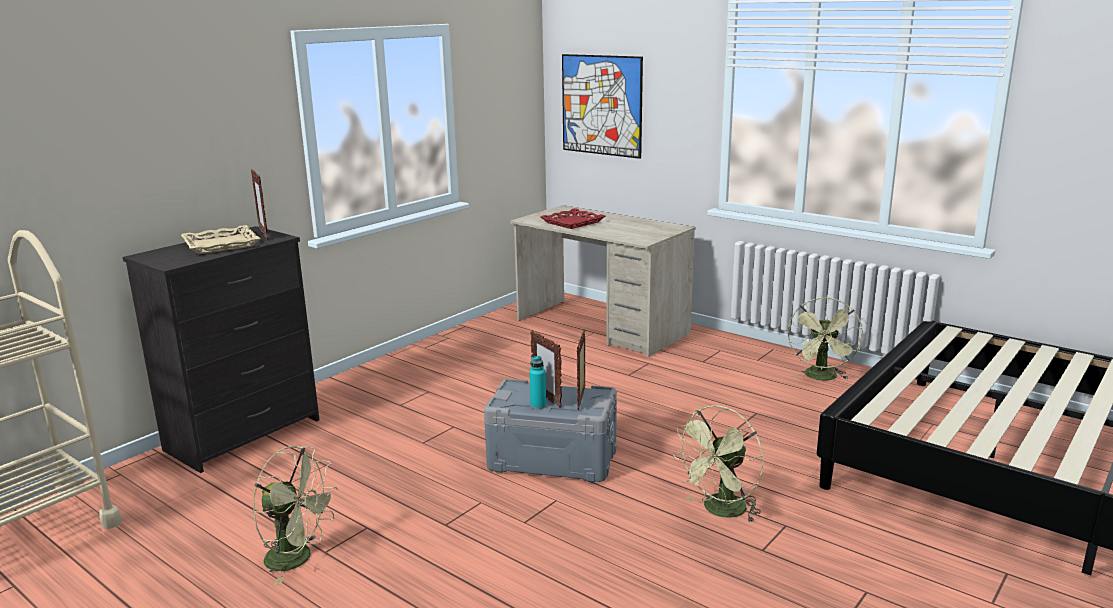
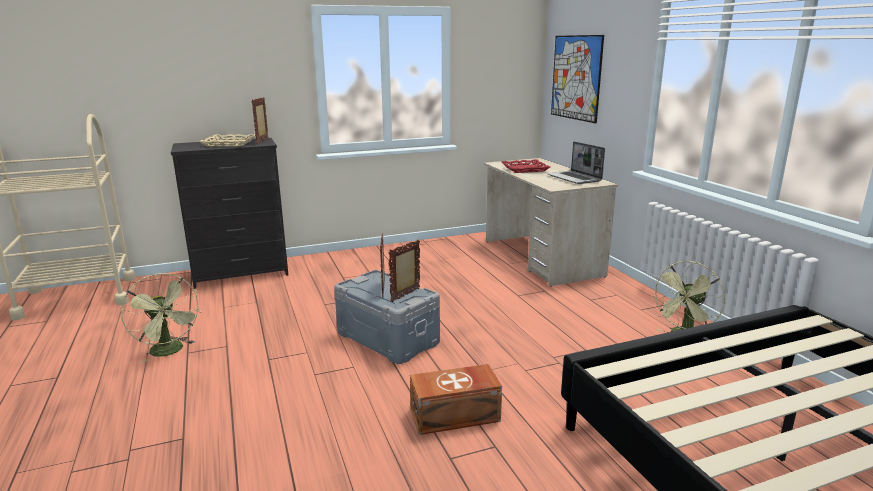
camera: 30 degrees right, 0 degrees up
(538, 405) = (371, 292): turquoise bottle -> none
(644, 226) = (575, 178): none -> laptop
(720, 511) = (456, 416): green fan -> brown storage box

